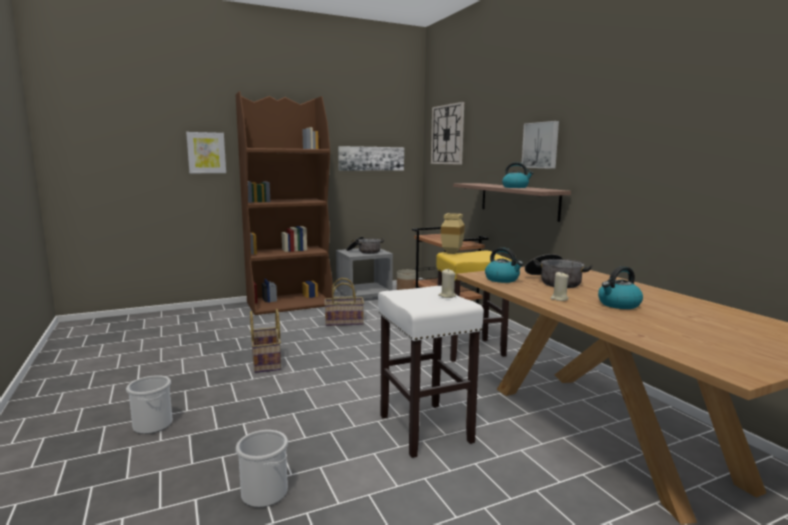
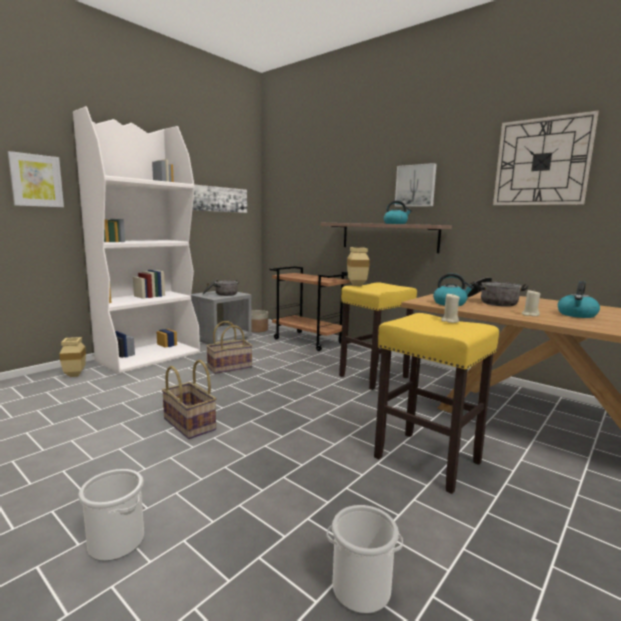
camera: 25 degrees left, 0 degrees up
(223, 312) = (74, 375): none -> beige vase
(290, 304) = (149, 356): brown bookcase -> white bookcase
(424, 428) = (425, 459): white stool -> yellow stool
(447, 134) = (295, 178): wall clock -> wall clock (541, 162)

